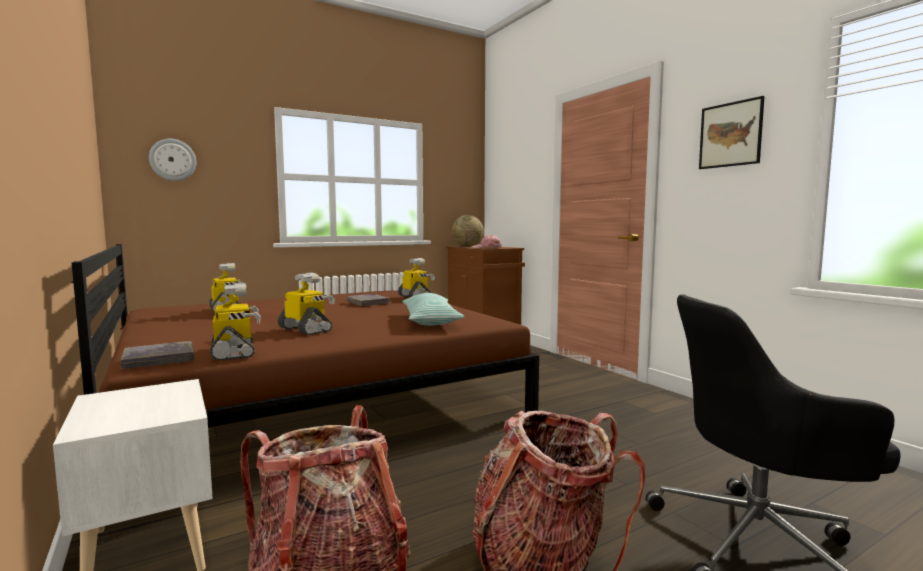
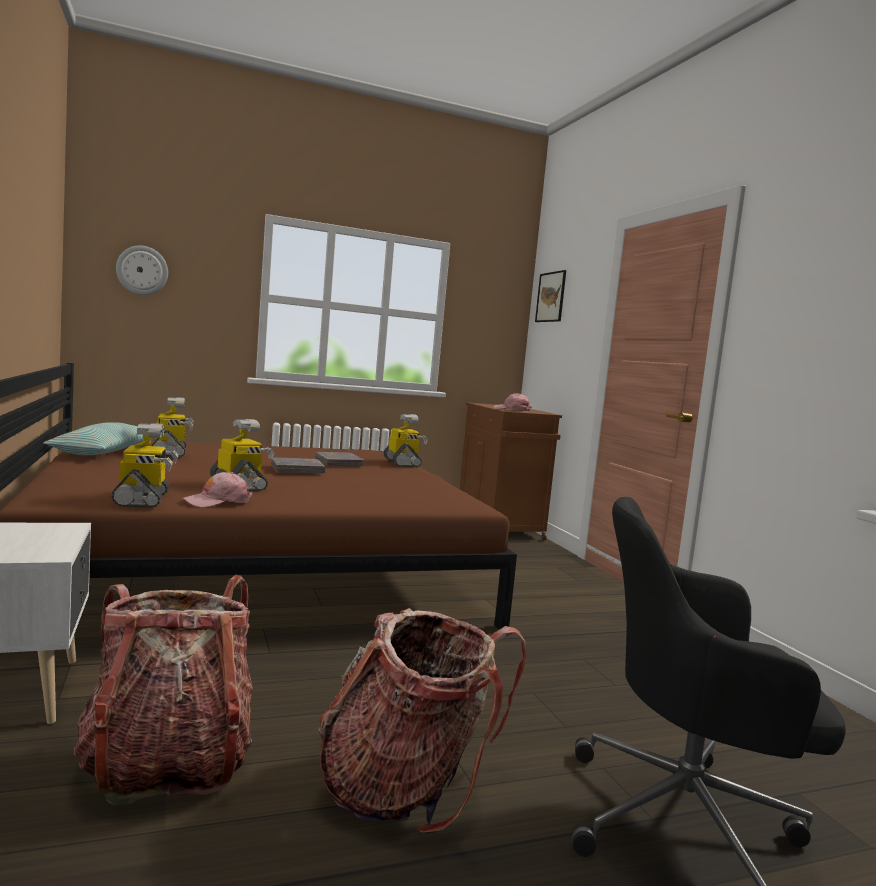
camera: 10 degrees right, 0 degrees up
(159, 360) = (62, 497): grey book -> grey book (297, 470)
(299, 345) = (217, 501): none -> pink cap
(430, 320) = (392, 493): pillow -> pillow (104, 452)
(467, 246) = (493, 405): globe -> none
(730, 134) = (811, 293): picture -> picture (551, 297)

